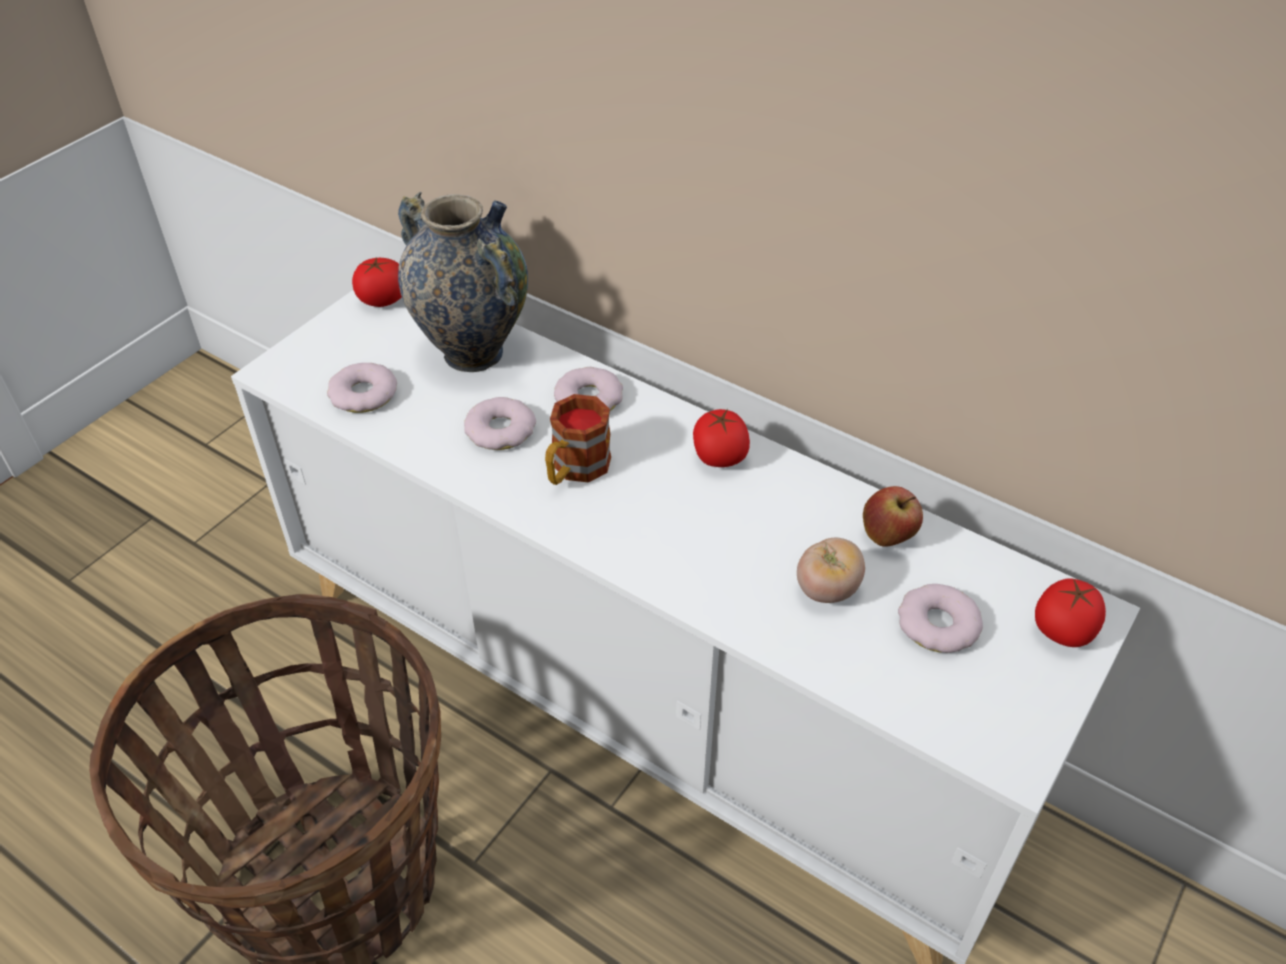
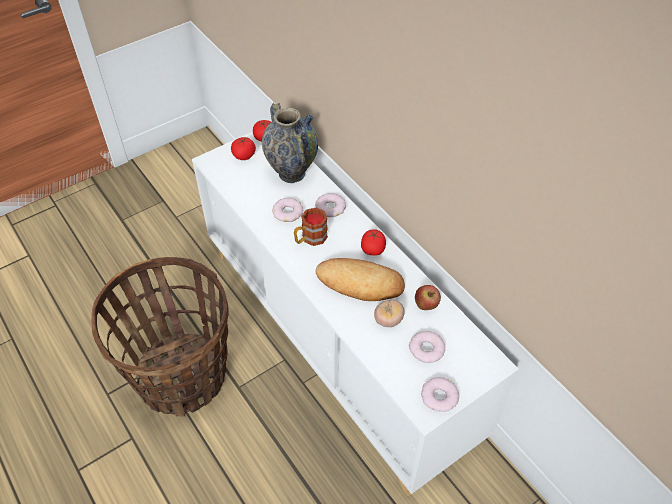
camera: 20 degrees right, 5 degrees up
(363, 394) = (240, 181): donut -> donut (439, 397)
(728, 530) = (360, 283): none -> bread
(1063, 630) = (478, 367): tomato -> tomato (244, 155)

